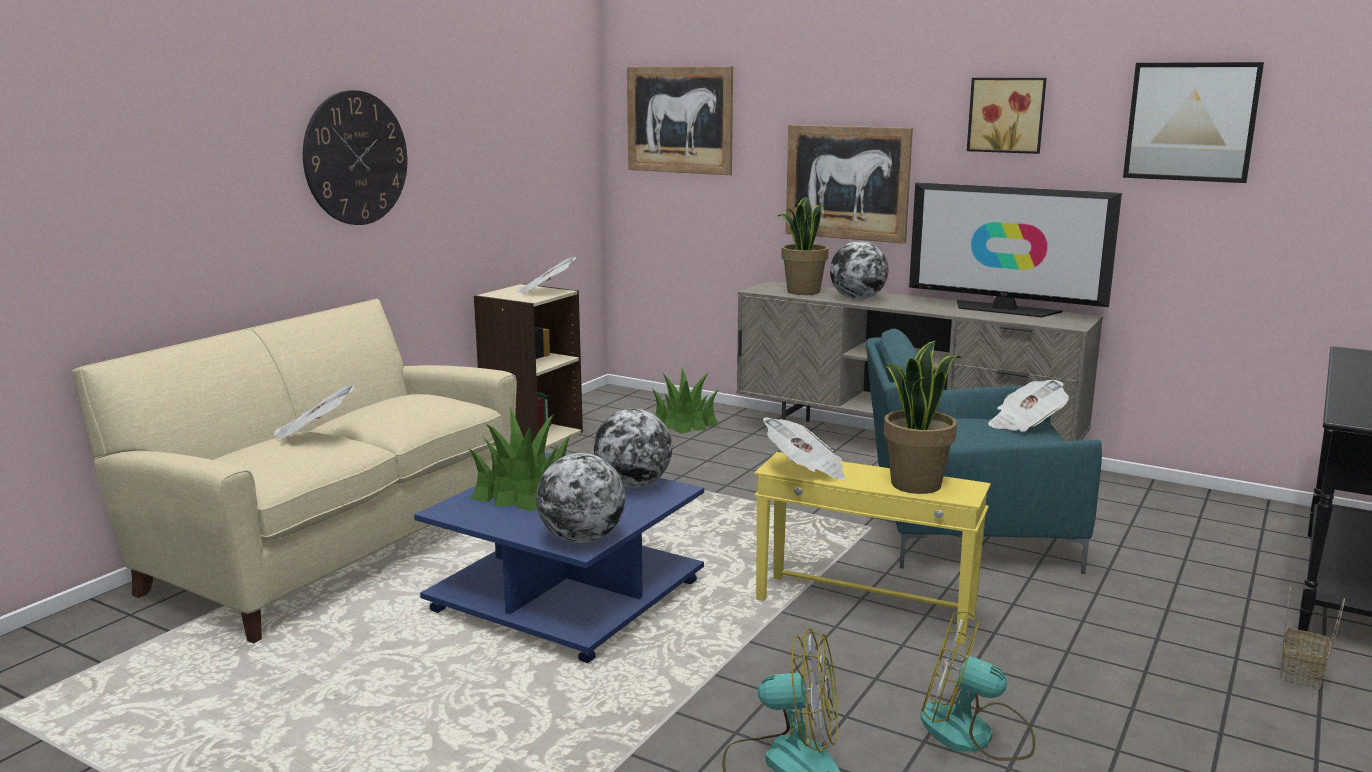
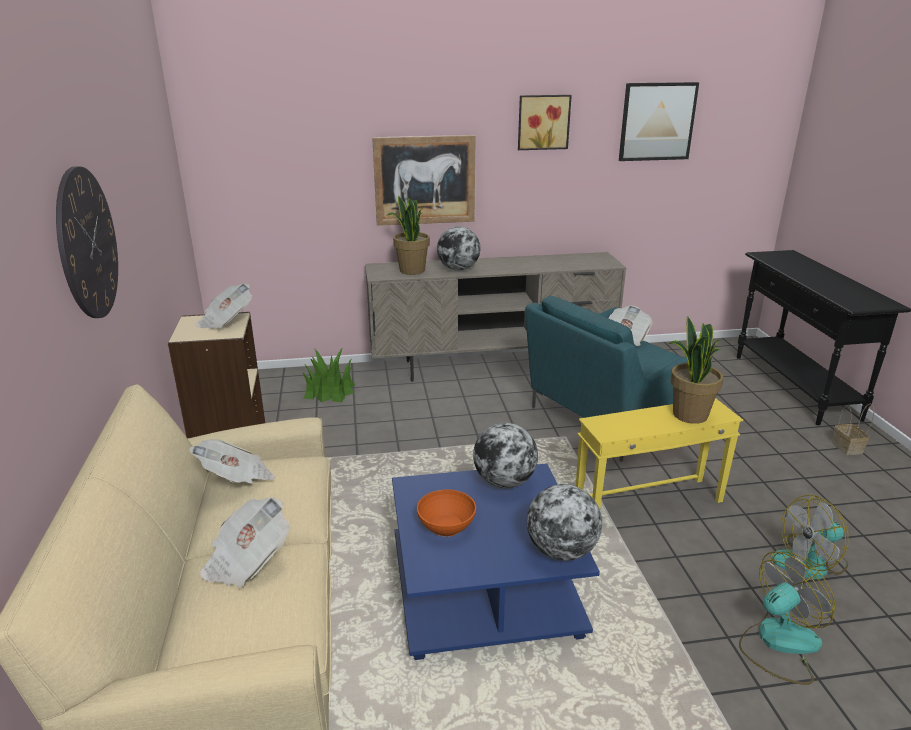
camera: 40 degrees left, 10 degrees up
(523, 491) = (445, 526): potted plant -> orange bowl
(679, 120) = (263, 138): picture -> none
(805, 470) = (622, 428): newspaper -> newspaper (237, 478)
(1004, 309) = (554, 259): television -> none

